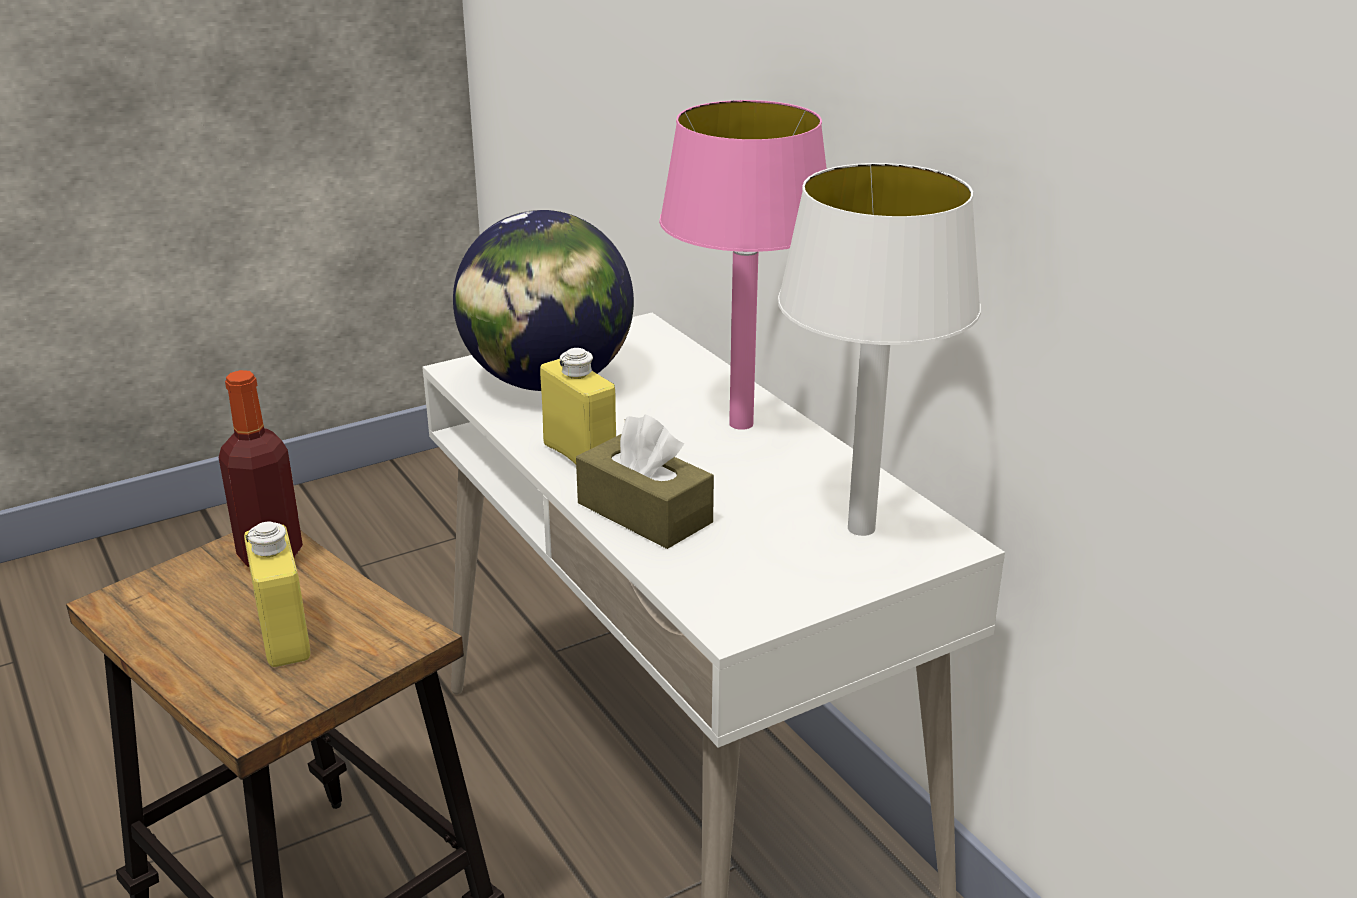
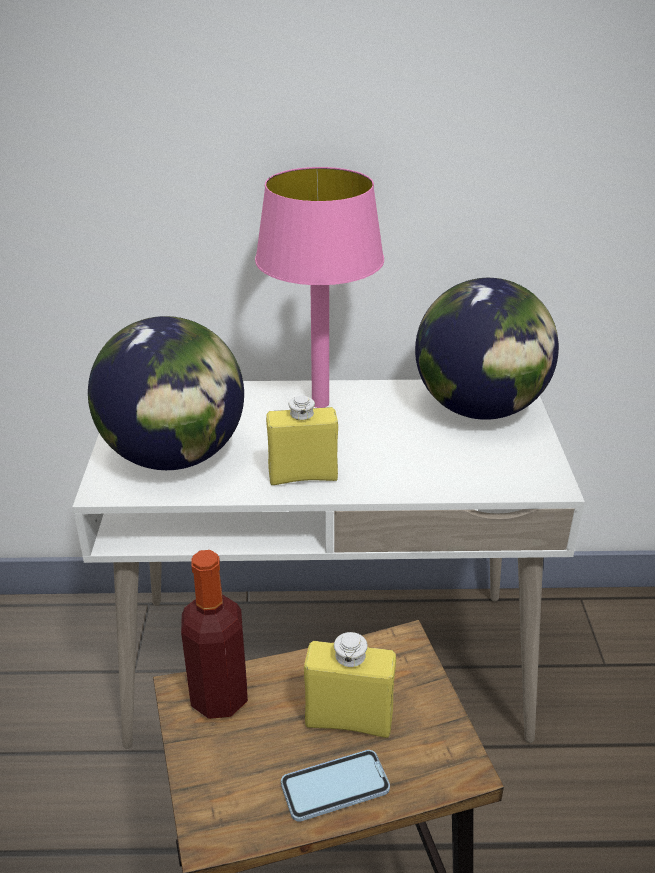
camera: 60 degrees left, 5 degrees up
(194, 655) = (335, 787): none -> phone
(644, 513) = (402, 474): brown tissue box -> none
(860, 529) = (479, 409): white table lamp -> globe

